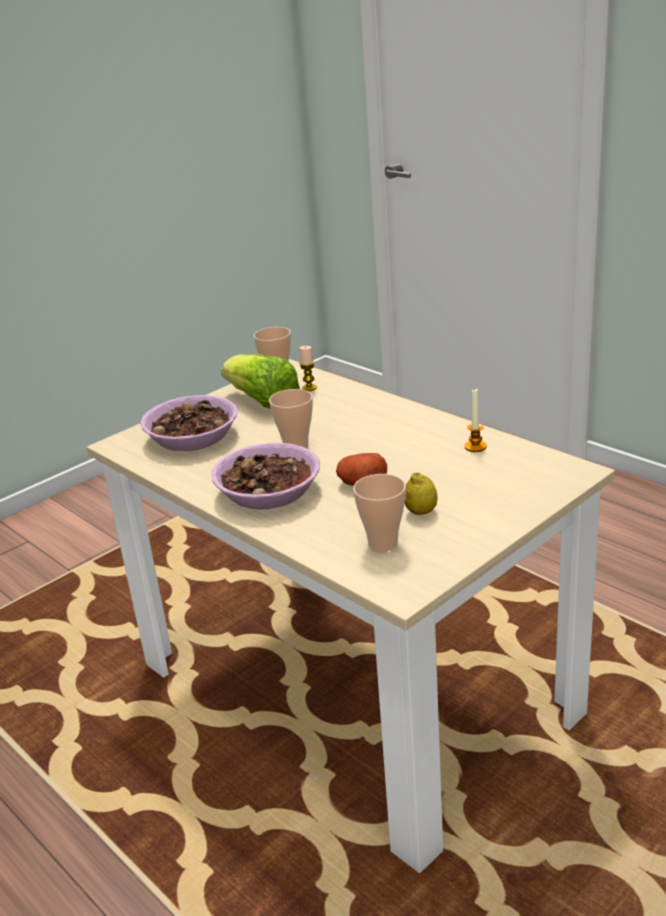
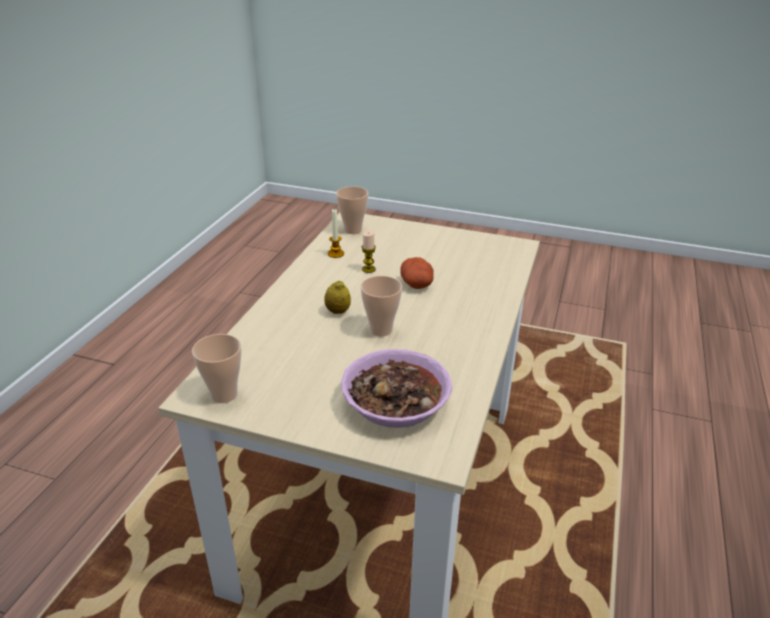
camera: 120 degrees left, 5 degrees up
(262, 402) = (295, 382): lettuce -> none
(267, 491) = (459, 321): bowl -> none
(309, 388) = (249, 361): candle -> candle (368, 269)
(383, 543) = (481, 260): cup -> cup (353, 230)
(421, 512) = (436, 256): lemon -> lemon (338, 311)

